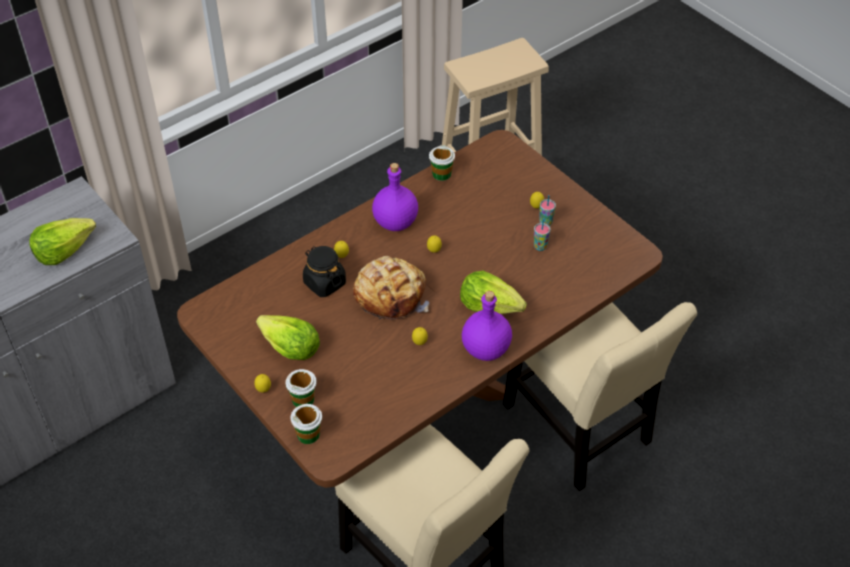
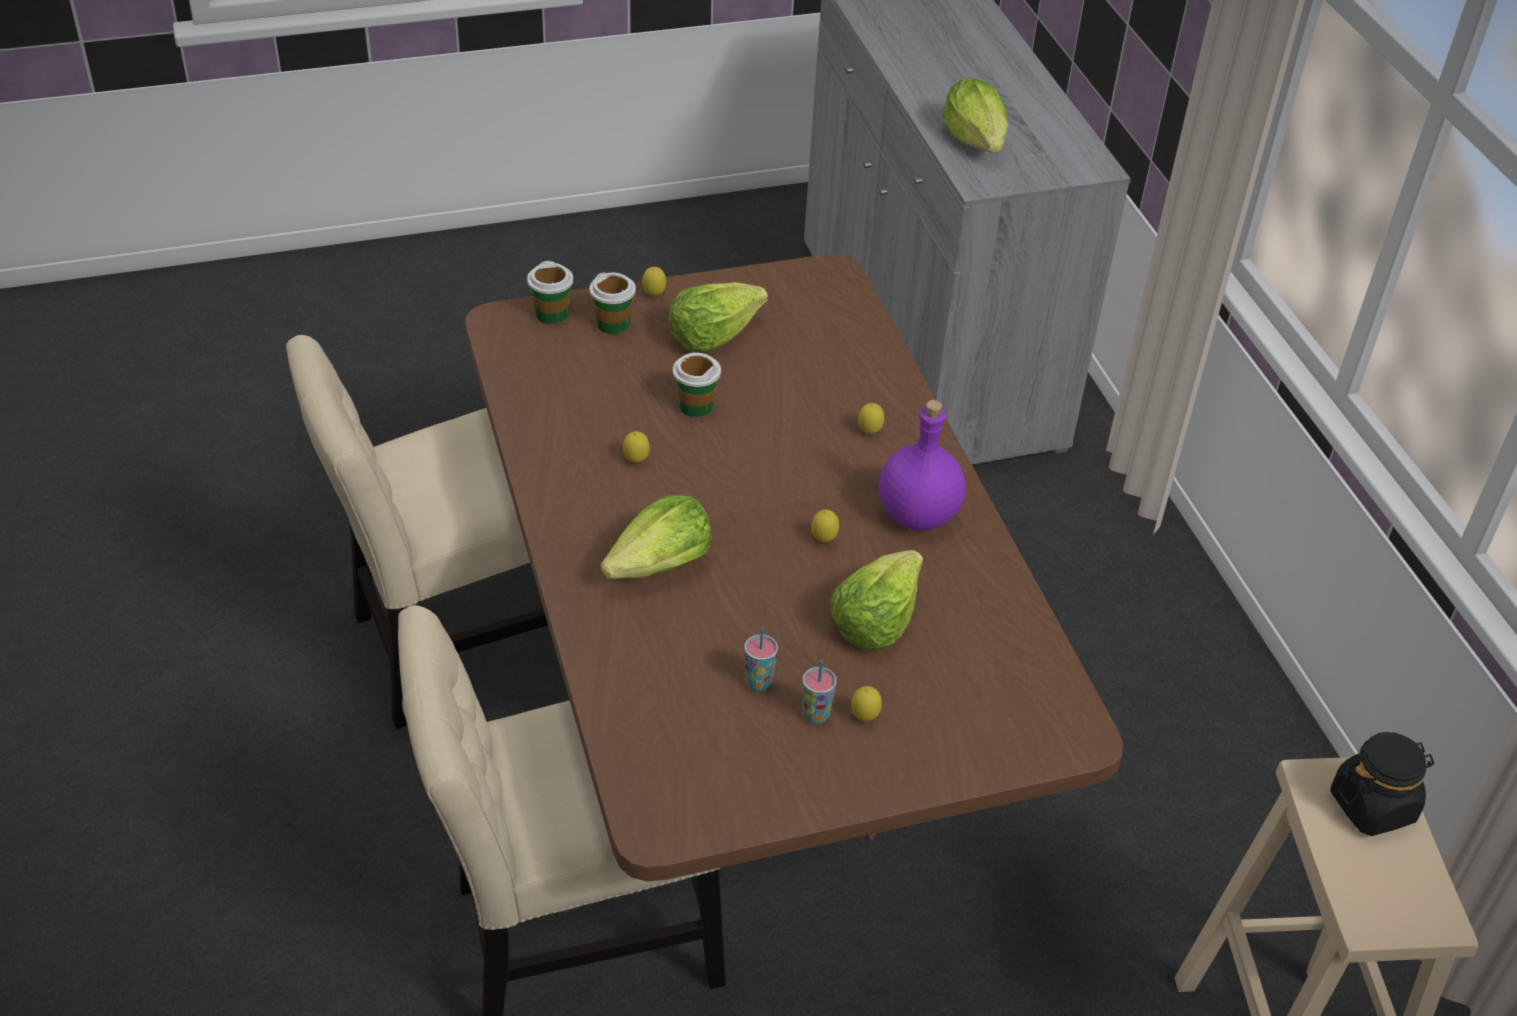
camera: 110 degrees right, 5 degrees down
(324, 283) = (821, 399): black jar -> black jar (1372, 806)
(391, 295) = (754, 460): bread -> none
(441, 174) = (1018, 614): cup -> cup (696, 405)
(475, 219) = (875, 619): none -> lettuce
(486, 350) = (573, 528): purple bottle -> none

